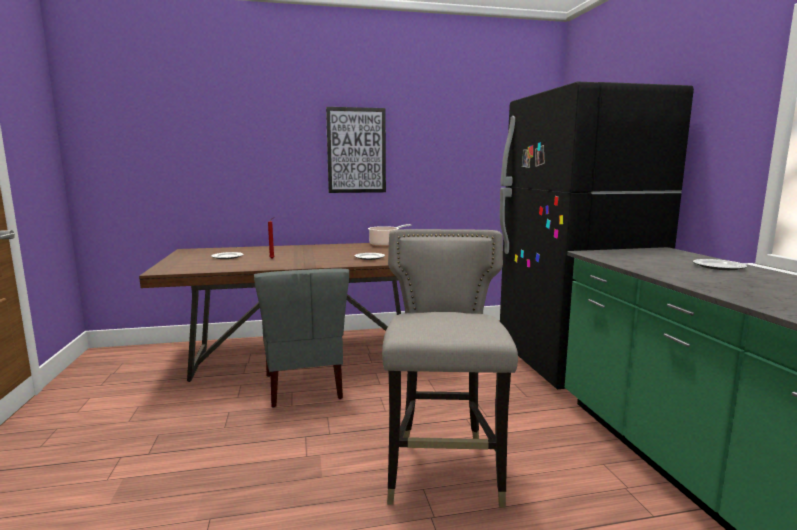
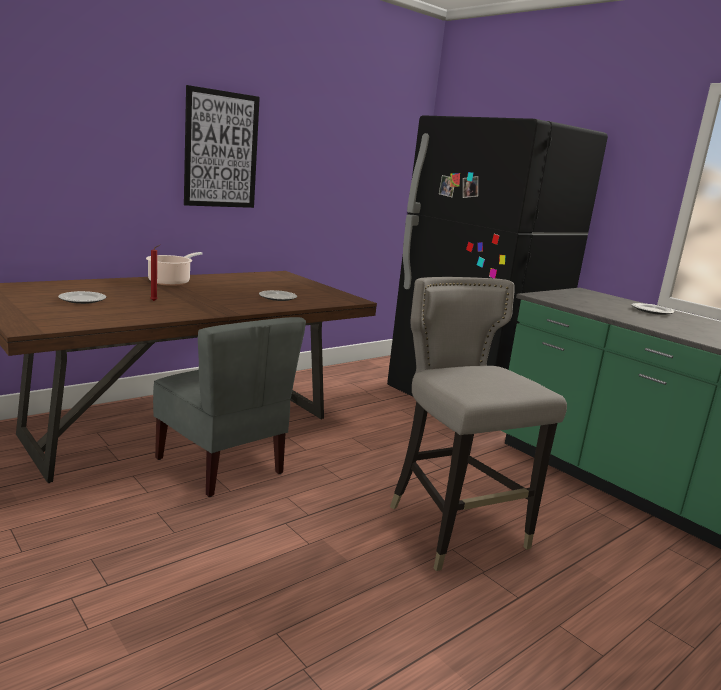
camera: 30 degrees left, 5 degrees up
(385, 244) = (258, 276): cooking pot -> cooking pot (171, 282)

